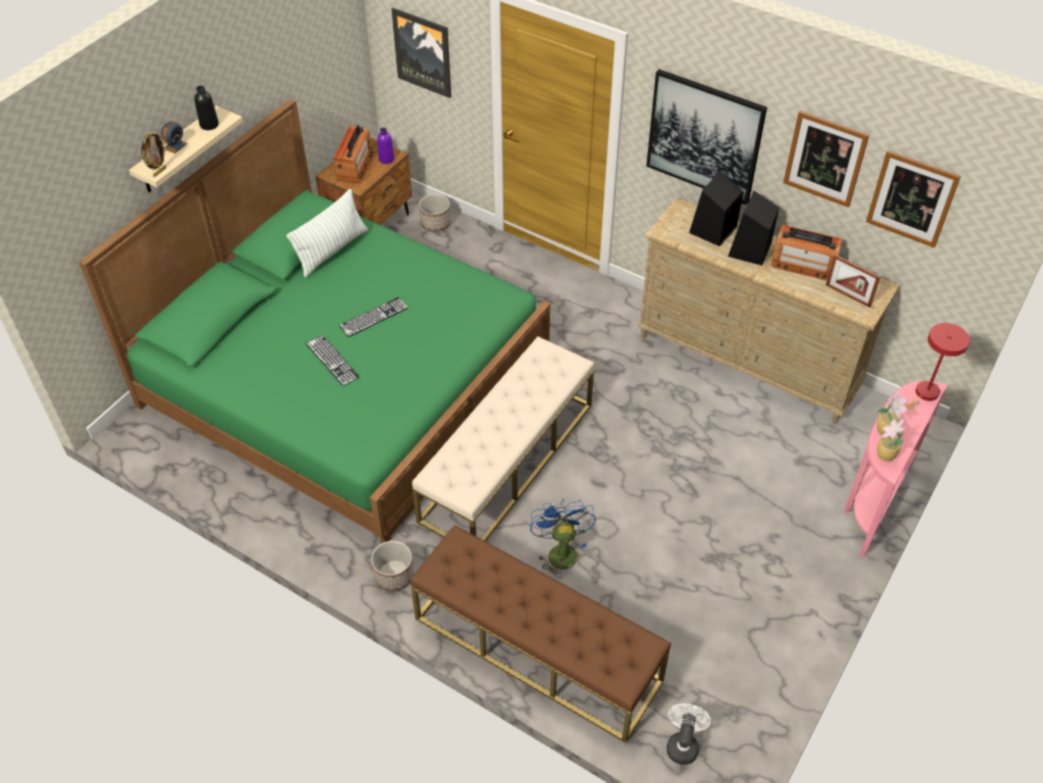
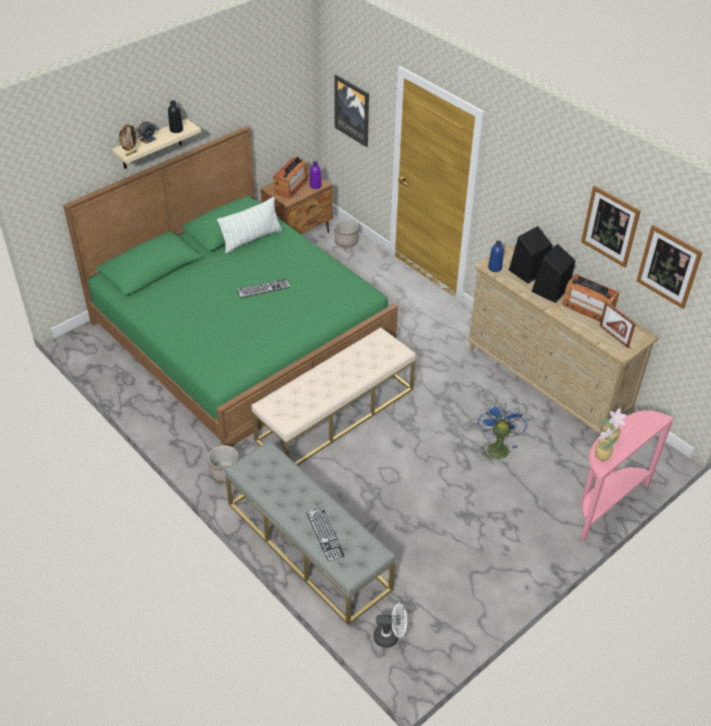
camera: 15 degrees right, 5 degrees down
(332, 360) = (223, 311): keyboard -> keyboard (325, 534)
(536, 649) = (307, 545): brown bench -> grey bench
(560, 551) = (351, 484): blue fan -> blue fan (497, 447)
(671, 233) = (494, 268): none -> blue bottle
(683, 744) = (390, 637): white fan -> white fan turned 60 degrees clockwise
(704, 136) = (530, 198): picture -> none
(924, 394) = (651, 421): red table lamp -> none

